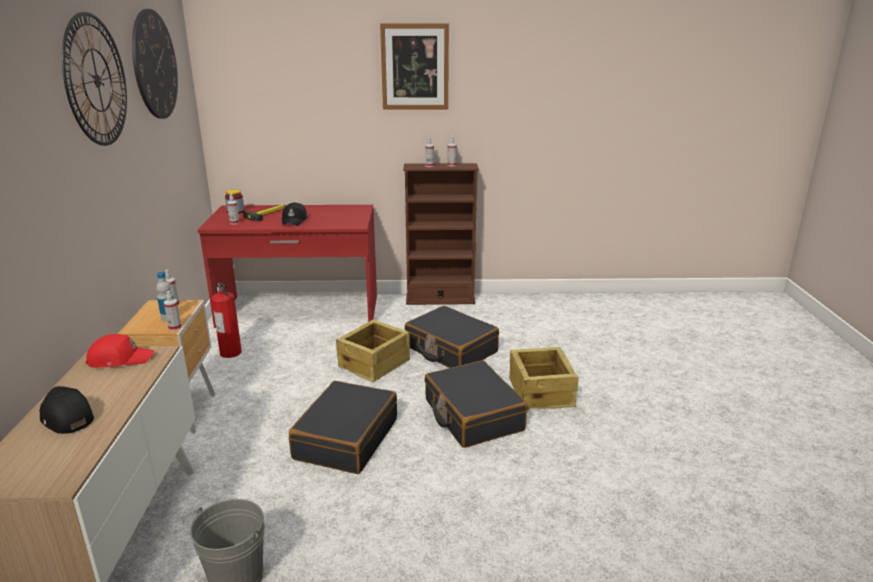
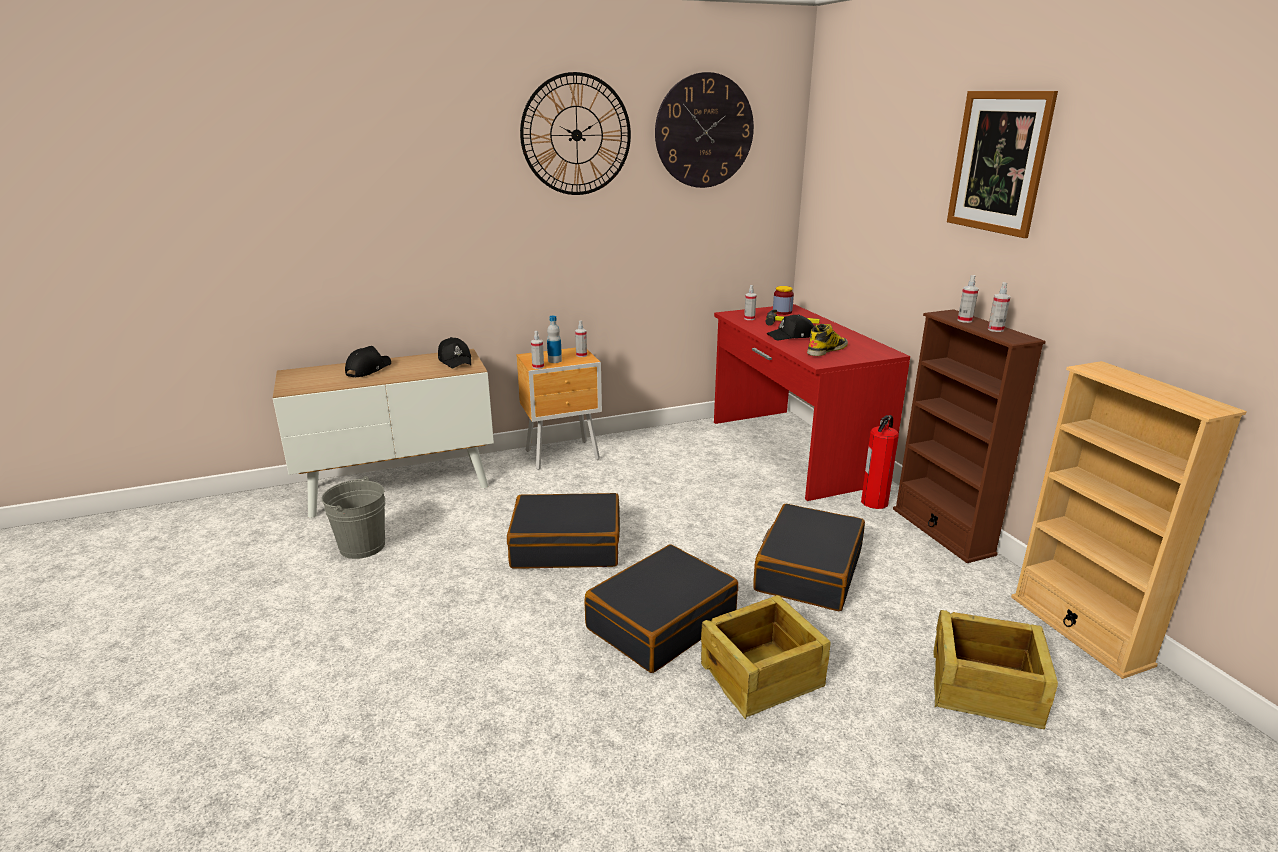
camera: 70 degrees right, 0 degrees up
(120, 359) = (455, 360): red cap -> black cap
(230, 352) = (677, 443): fire extinguisher -> fire extinguisher (874, 502)
(336, 218) = (827, 350): none -> boot
(375, 363) = (724, 525): crate -> crate (985, 689)
(542, 299) = (1079, 630): none -> beige bookcase

